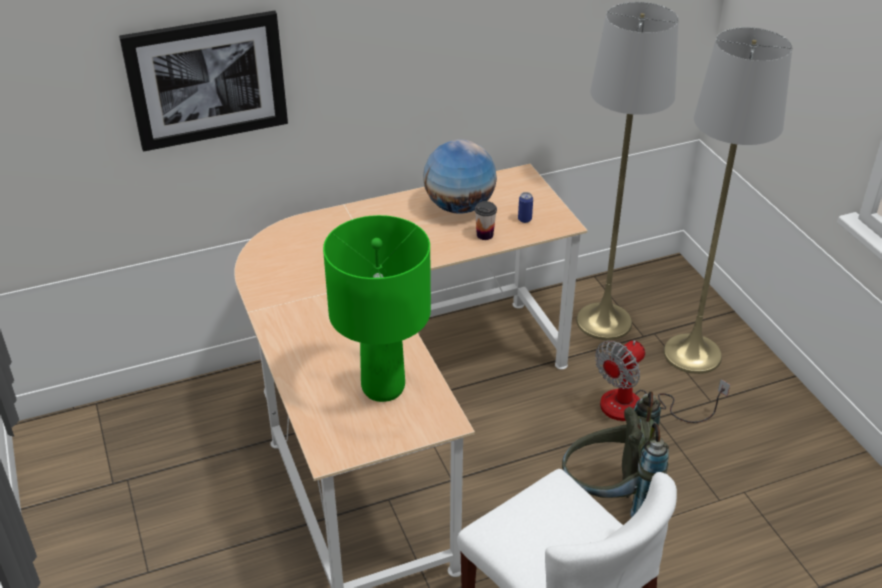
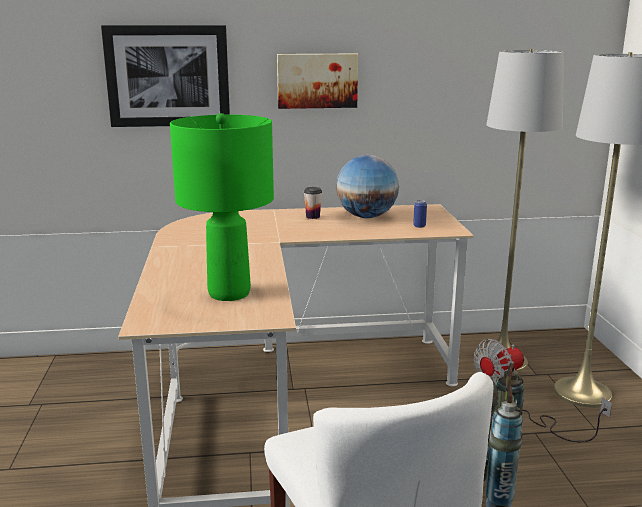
camera: 15 degrees right, 20 degrees down
(387, 54) = (317, 80): none -> picture
(485, 235) = (379, 230): cup -> cup (313, 216)

